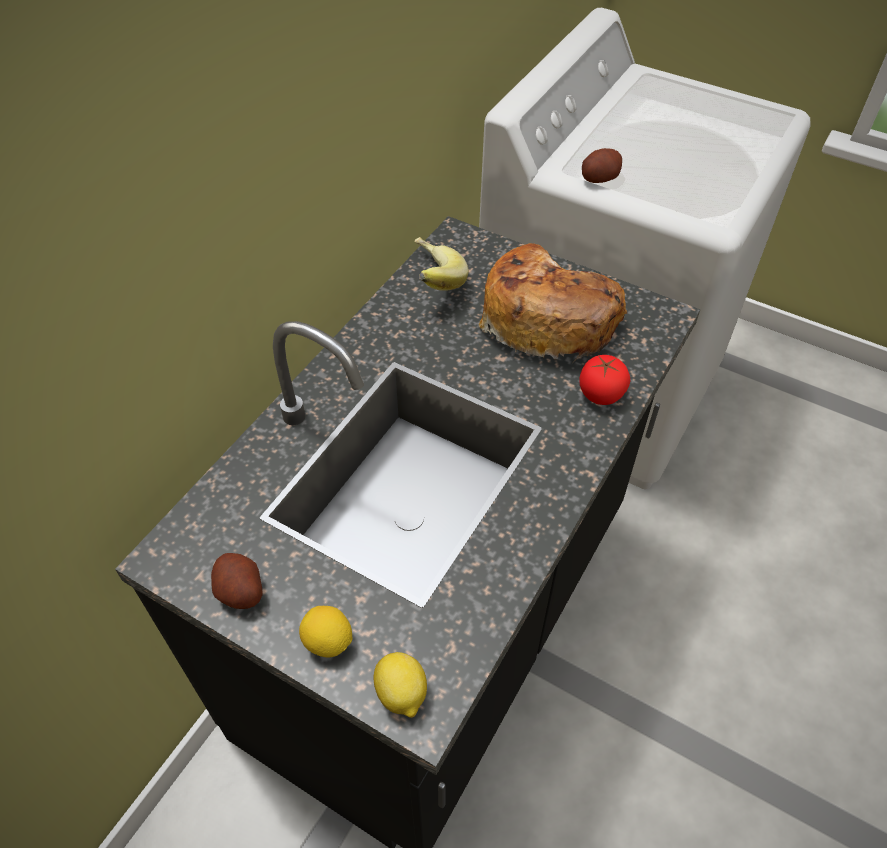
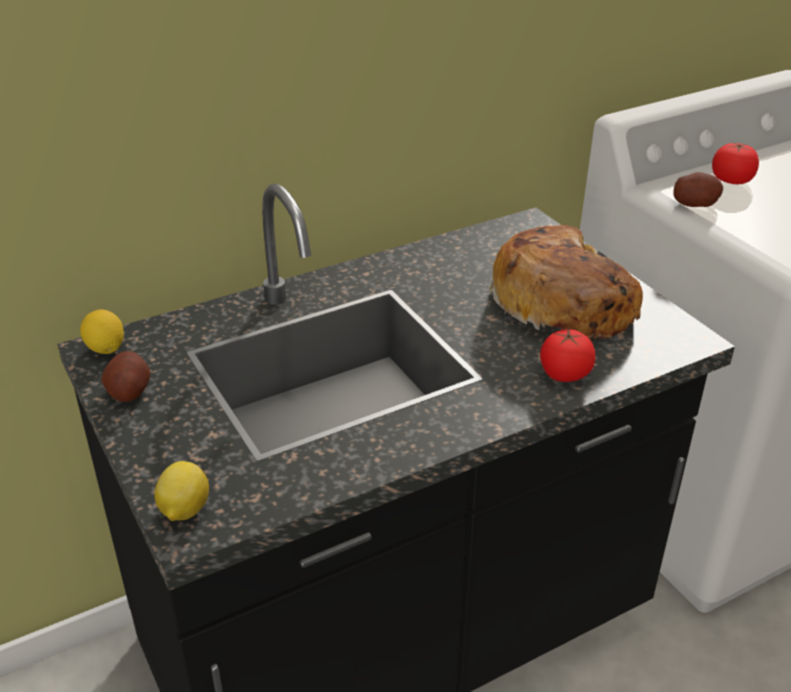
camera: 30 degrees right, 15 degrees down
(328, 641) = (161, 450): lemon -> lemon (106, 348)
(431, 282) = (476, 247): banana -> none
(608, 141) = (731, 180): none -> tomato

